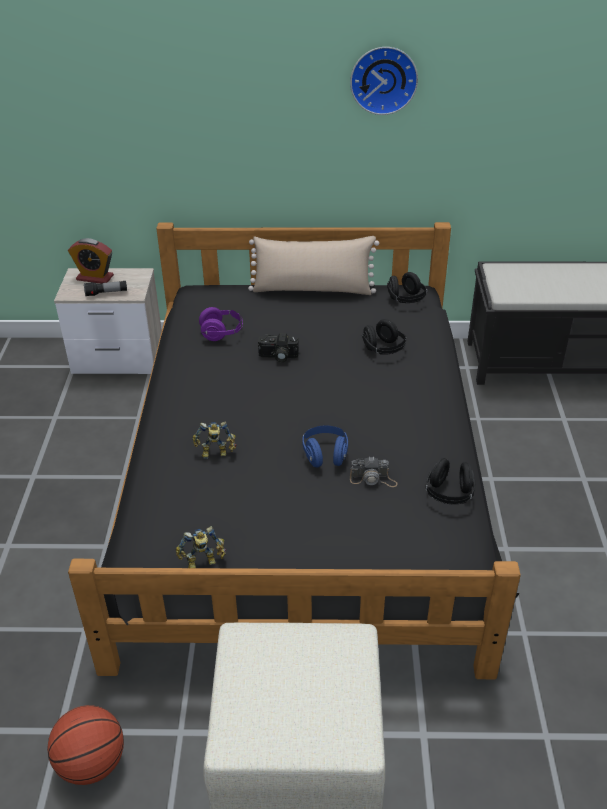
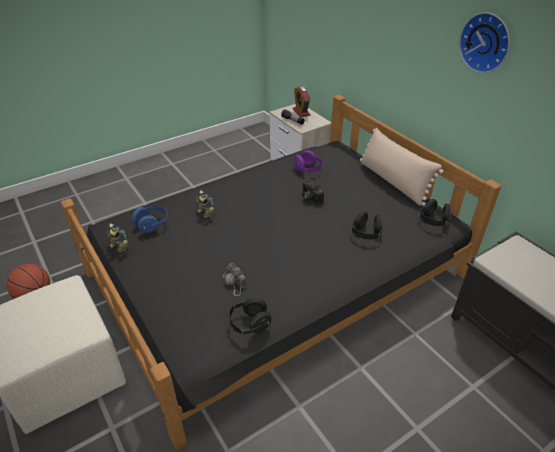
camera: 55 degrees right, 0 degrees up
(325, 455) = (238, 253): blue headphones -> blue headphones (152, 224)

